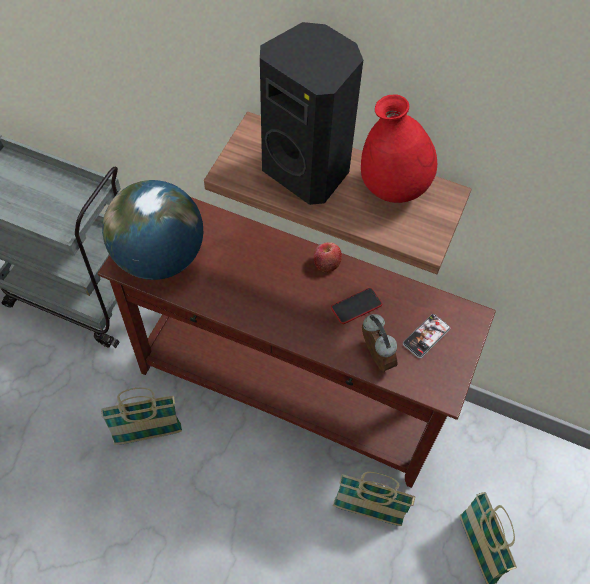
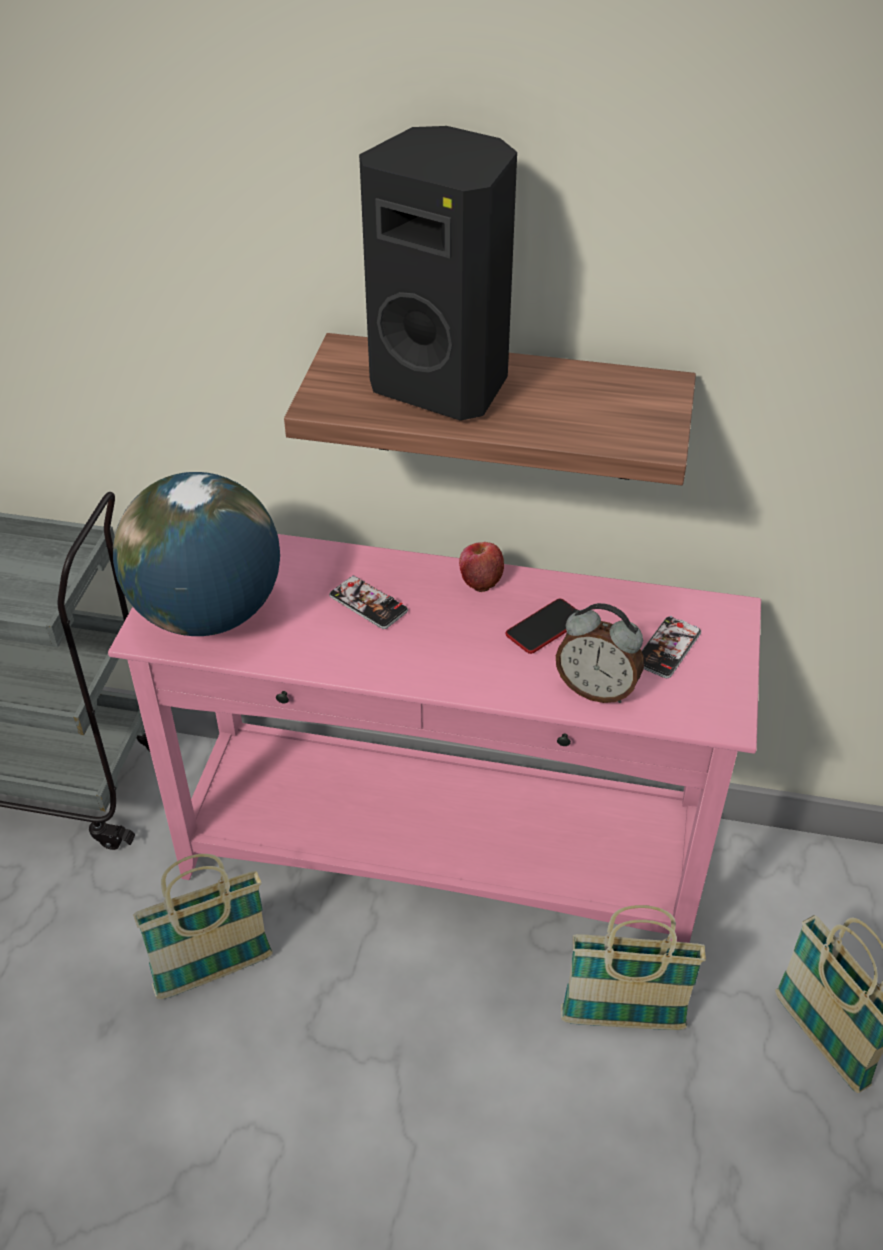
camera: 10 degrees left, 15 degrees down
(255, 268) = (368, 603): none -> phone
(292, 387) = (444, 853): brown console table -> pink console table
(374, 357) = (596, 689): alarm clock -> alarm clock turned 150 degrees clockwise
(393, 189) = (580, 388): red vase -> none

